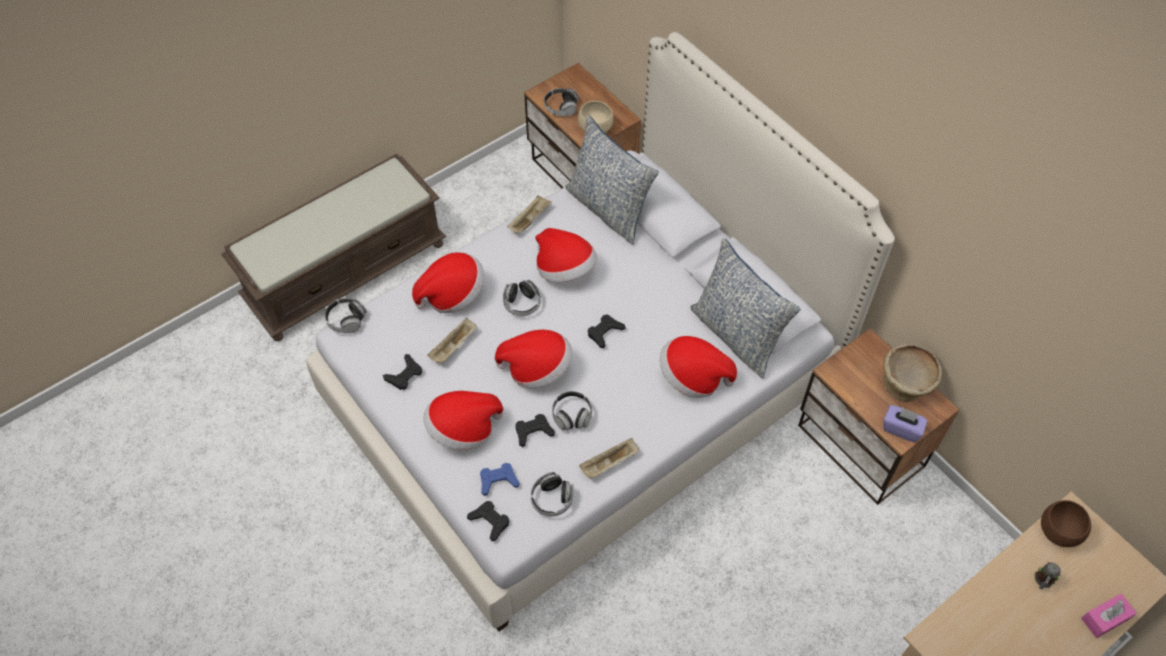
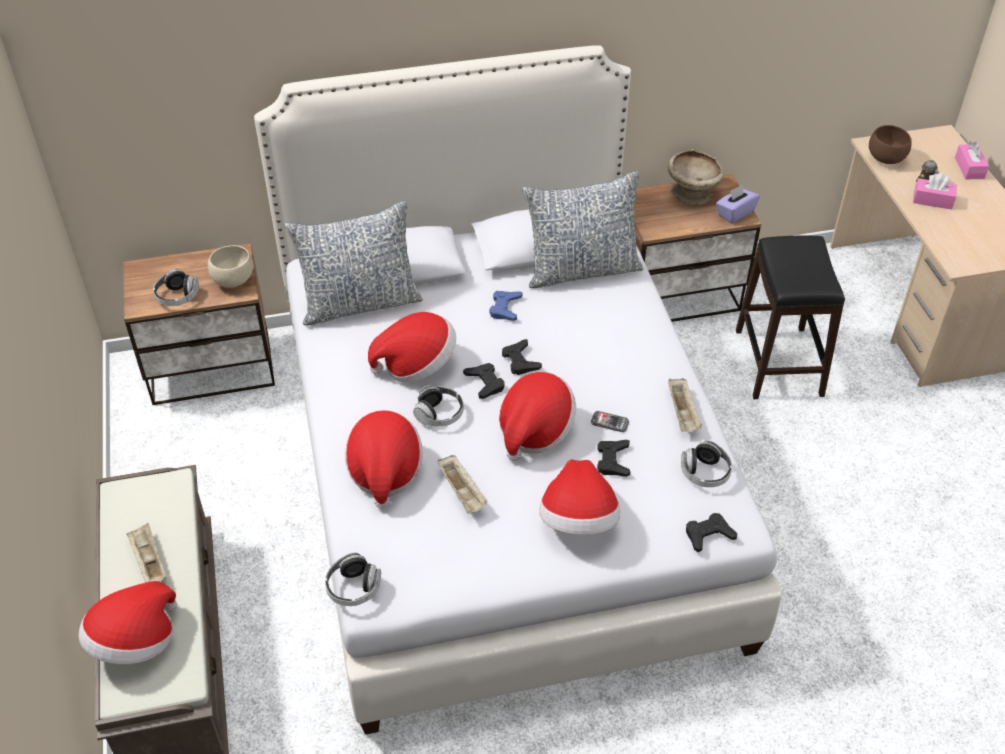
camera: 65 degrees left, 10 degrees down
(404, 375) = (473, 552): black game controller -> black game controller (485, 383)
(498, 480) = (660, 510): blue game controller -> blue game controller (505, 308)
(529, 220) = (326, 370): beige tray -> beige tray (149, 561)
(572, 415) = (609, 422): headphones -> phone
(692, 377) = (613, 317): hat -> hat (135, 642)
(828, 556) = (778, 363): none -> black stool
(1020, 593) = (932, 200): none -> pink tissue box

